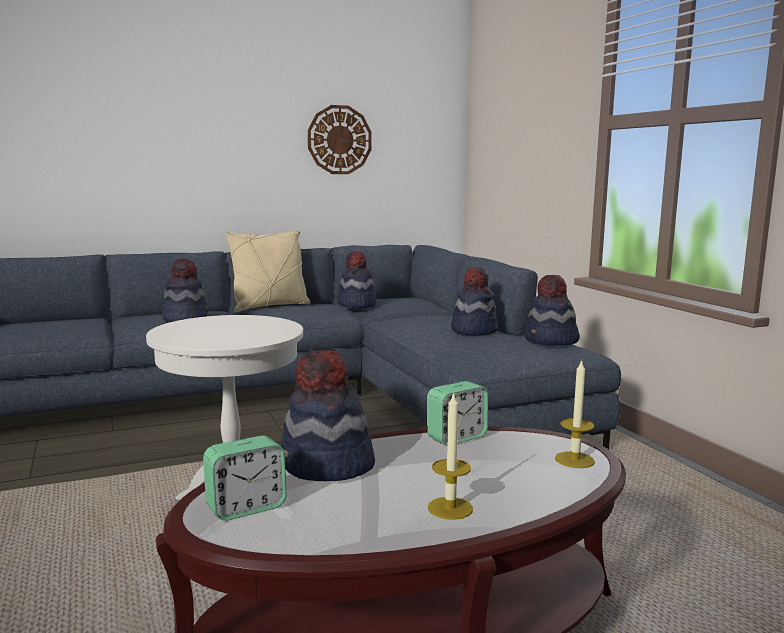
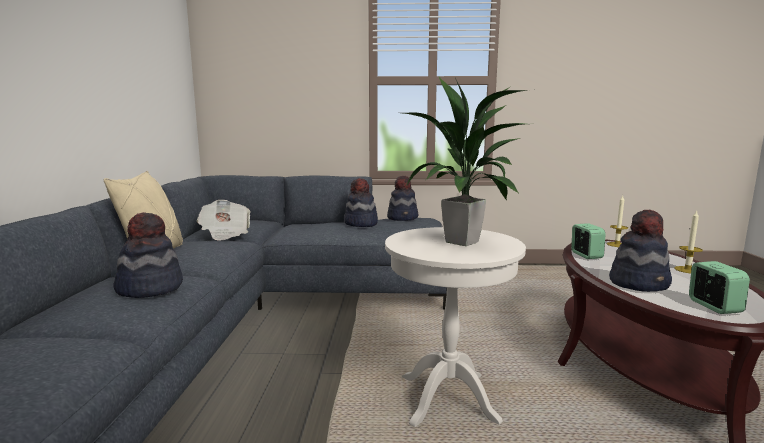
camera: 65 degrees left, 0 degrees up
(223, 332) = (463, 242): none -> potted plant
(339, 140) = (128, 75): wall clock -> none
(356, 305) = (225, 234): hat -> newspaper

